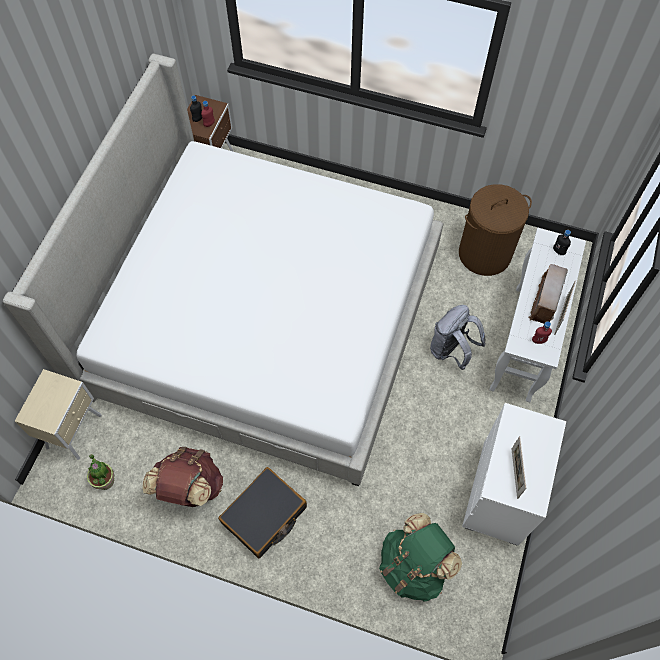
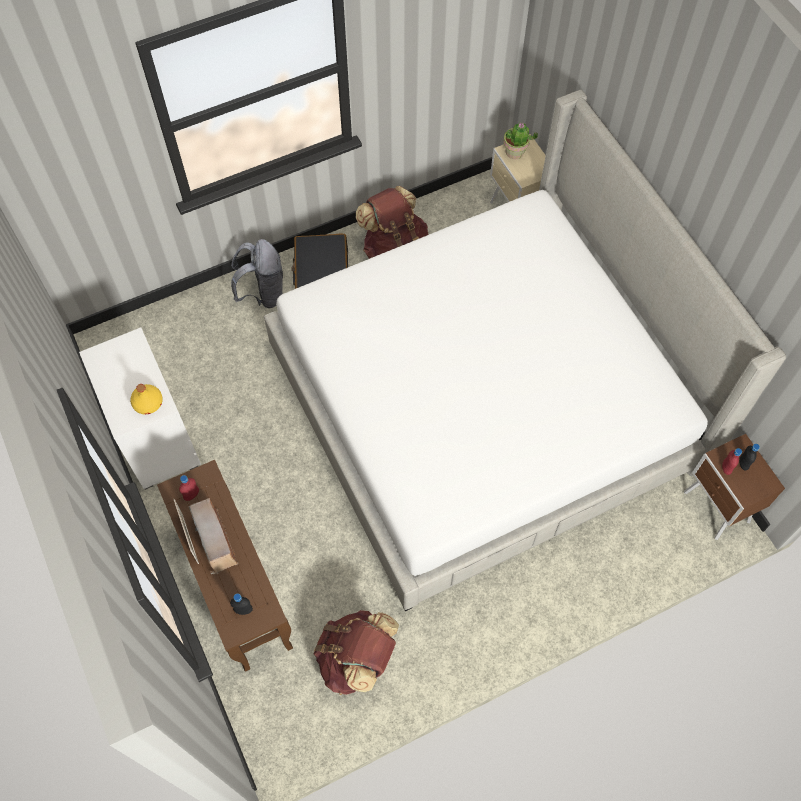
camera: 135 degrees right, 0 degrees up
(105, 480) = (456, 206): potted plant -> potted plant (515, 152)
(413, 566) = (181, 333): green backpack -> none
(451, 351) = (298, 523): grey backpack -> grey backpack (263, 293)
(484, 253) = (357, 659): brown laundry basket -> brown backpack
(514, 473) = (127, 363): picture frame -> none
(521, 426) = (148, 403): none -> yellow bottle
(523, 344) = (238, 589): white console table -> brown console table

